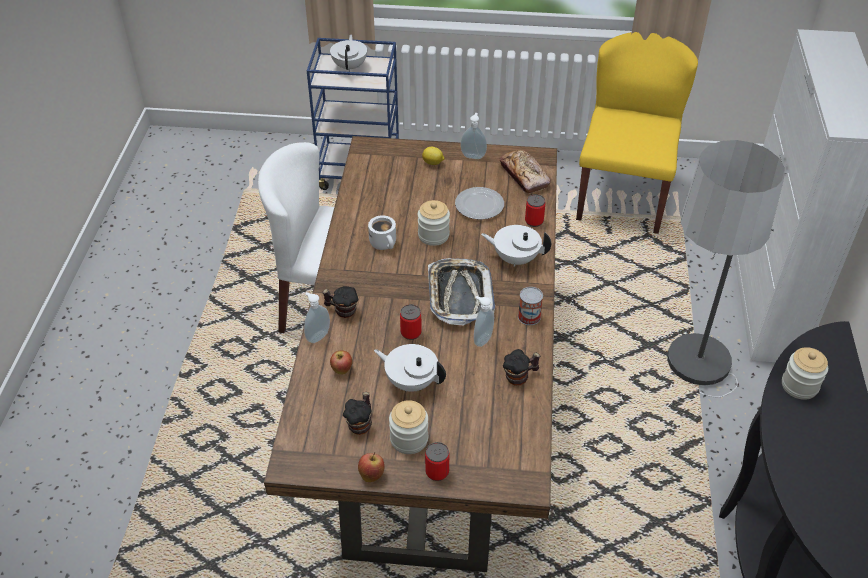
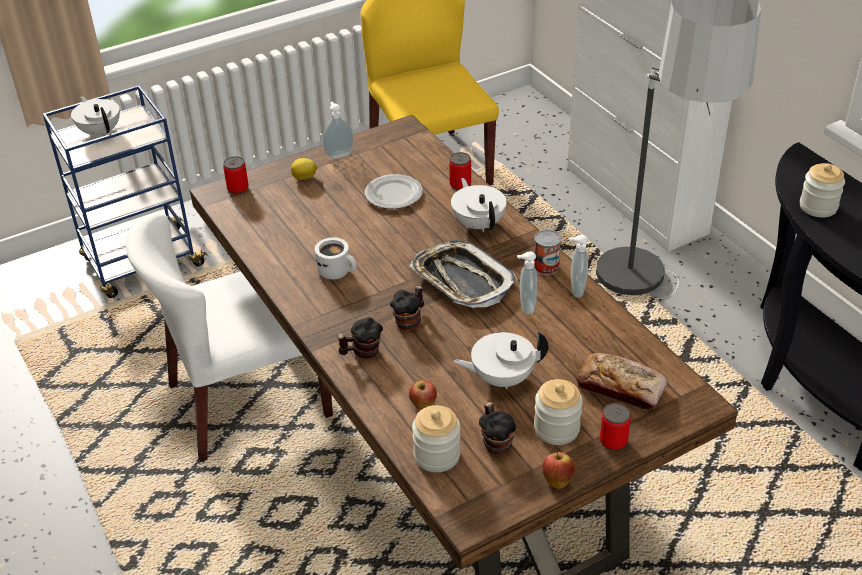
camera: 35 degrees left, 5 degrees down
(317, 336) = (362, 389): soap dispenser -> soap dispenser (575, 290)
(411, 333) = (453, 336): can -> can (238, 188)
(433, 235) = (378, 241): jar -> jar (437, 455)
(515, 258) = (478, 223): white teapot -> white teapot turned 90 degrees clockwise
(520, 377) = (594, 320): mug -> mug (410, 320)
(524, 176) = (408, 151): bread -> bread (621, 387)

